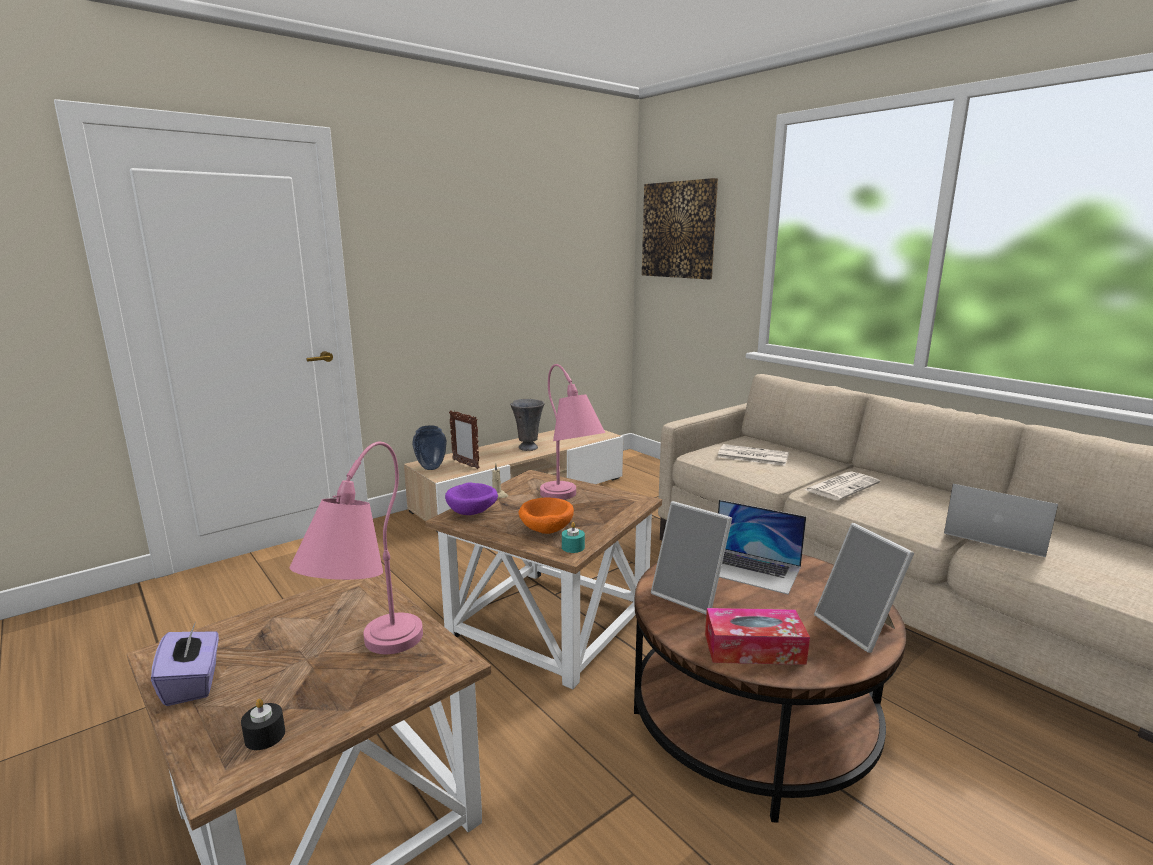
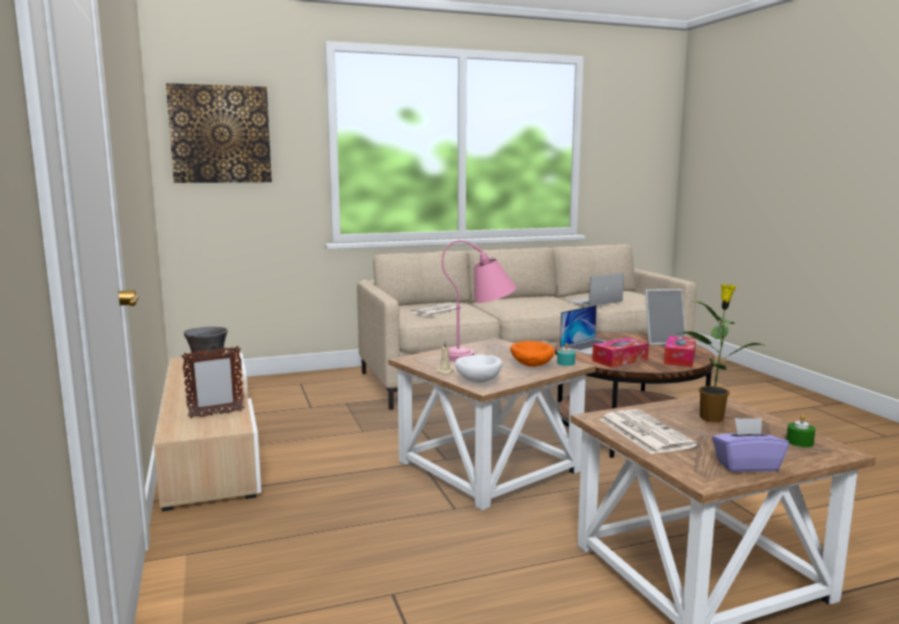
camera: 70 degrees left, 5 degrees down
(265, 736) = (799, 442): black candle -> green candle
(367, 659) = (712, 418): pink table lamp -> potted plant
(431, 467) = (198, 430): vase -> none
(473, 513) = (478, 381): purple bowl -> white bowl
(690, 595) = (620, 360): picture frame -> tissue box
(842, 486) = (512, 307): newspaper -> newspaper (643, 432)

